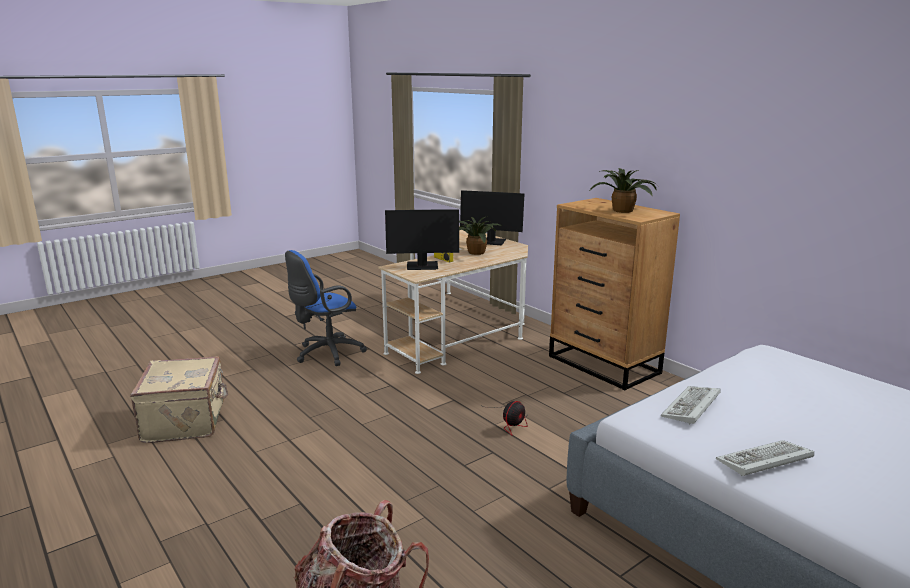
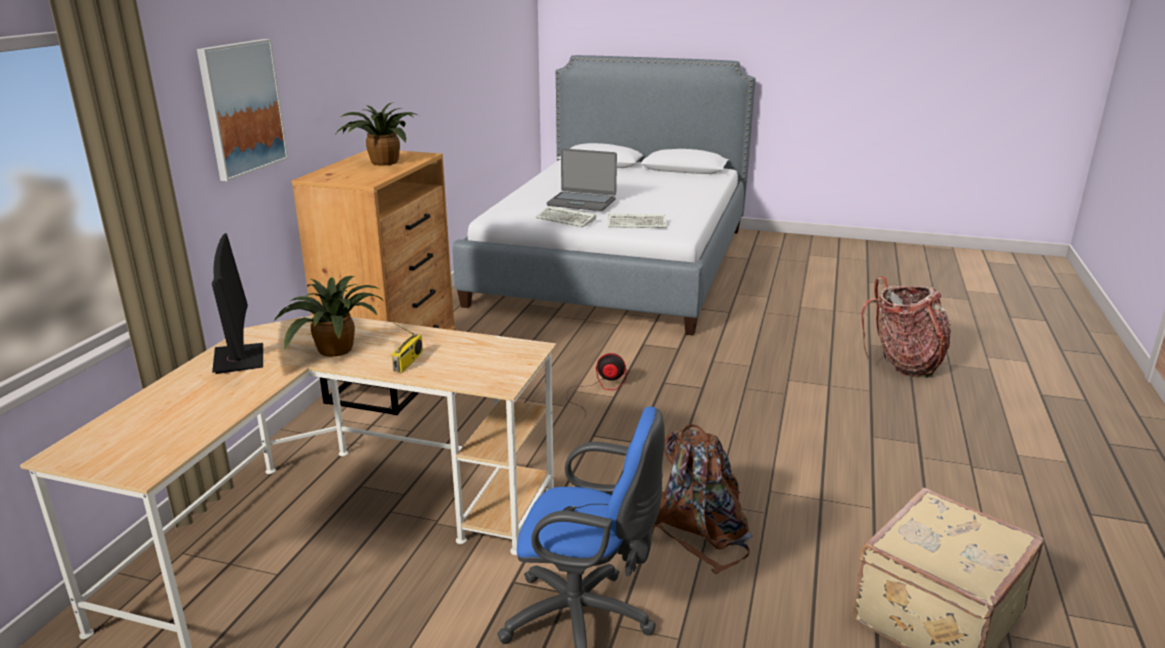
camera: 125 degrees left, 5 degrees up
(330, 395) = (700, 529): none -> brown backpack
(422, 266) = (471, 363): monitor -> none
(584, 146) = (242, 108): none -> picture
(763, 461) = (677, 208): keyboard -> keyboard (567, 220)
(809, 402) = (582, 202): none -> laptop

